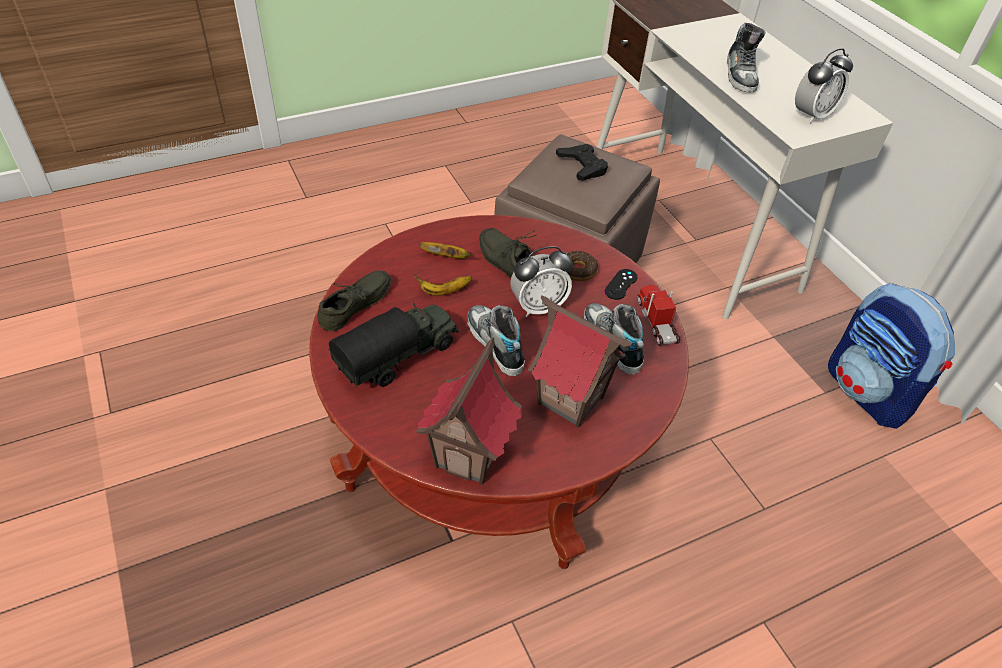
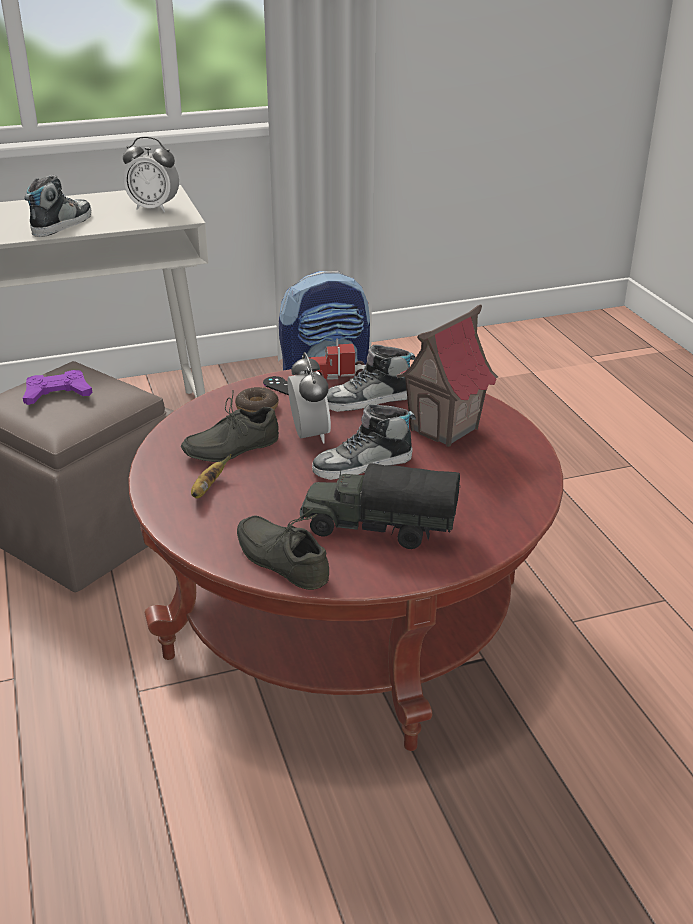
camera: 80 degrees left, 15 degrees down
(399, 357) = (377, 528): toy truck -> toy truck turned 45 degrees counterclockwise
(444, 291) = (271, 493): banana -> none
(469, 456) = (517, 488): toy house -> none
(582, 166) = (57, 394): black game controller -> purple game controller
(740, 75) = (62, 224): shoe -> shoe turned 75 degrees counterclockwise
(812, 115) = (154, 208): alarm clock -> alarm clock turned 135 degrees clockwise

